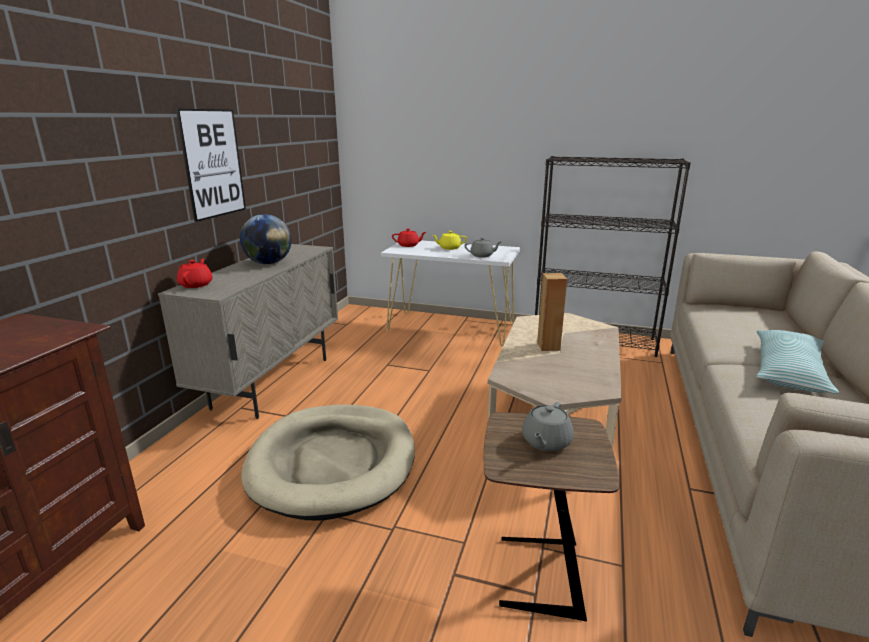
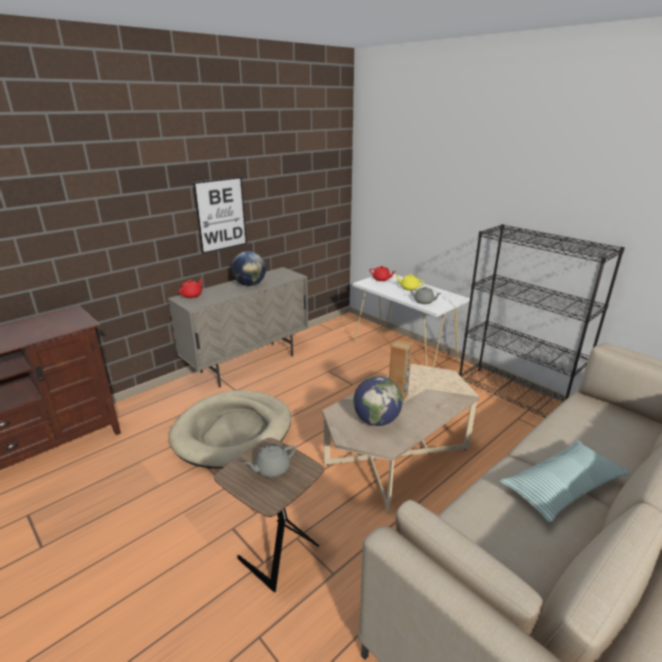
camera: 30 degrees right, 5 degrees up
(558, 371) = (376, 420): none -> globe

